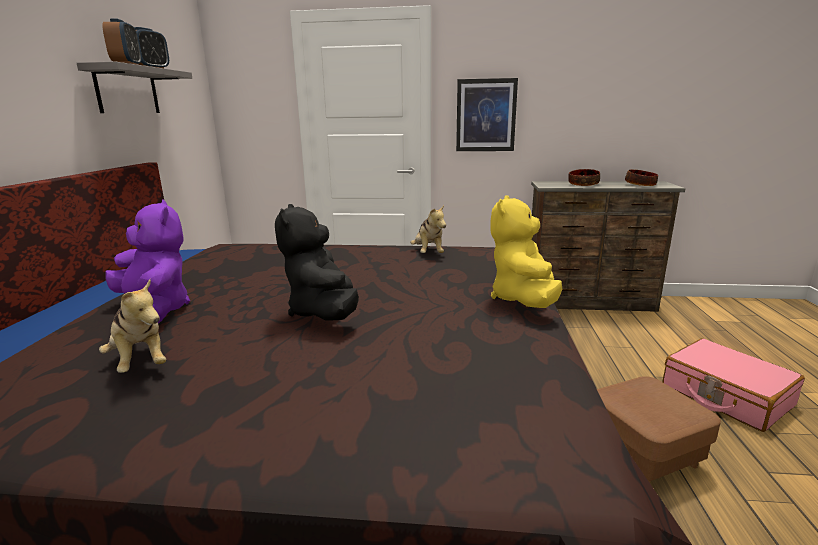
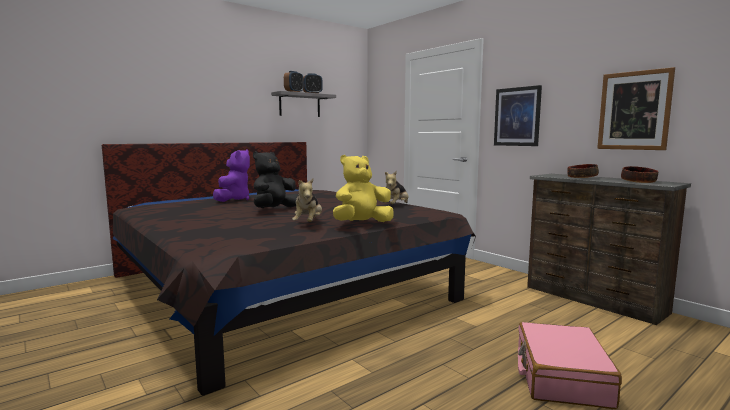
camera: 45 degrees right, 10 degrees down
(140, 362) = (196, 207): plush toy -> plush toy (308, 223)
(617, 112) = (634, 110): none -> picture
(643, 454) = (411, 362): brown ottoman -> none

